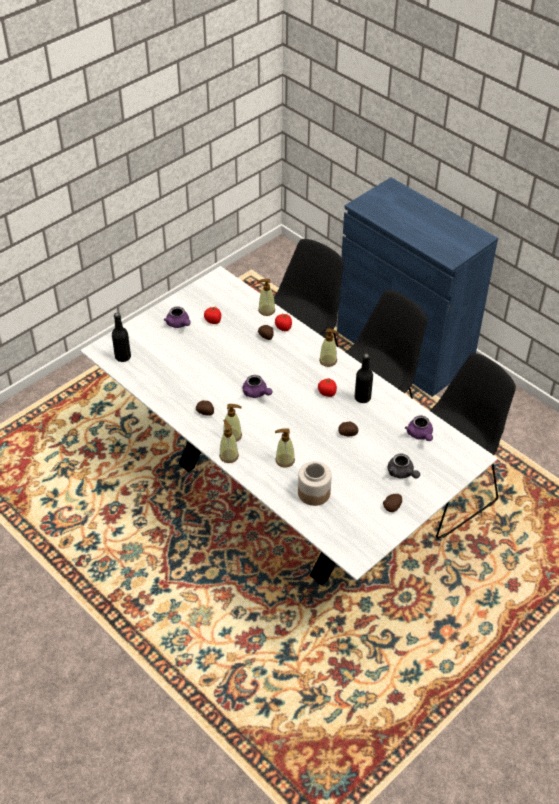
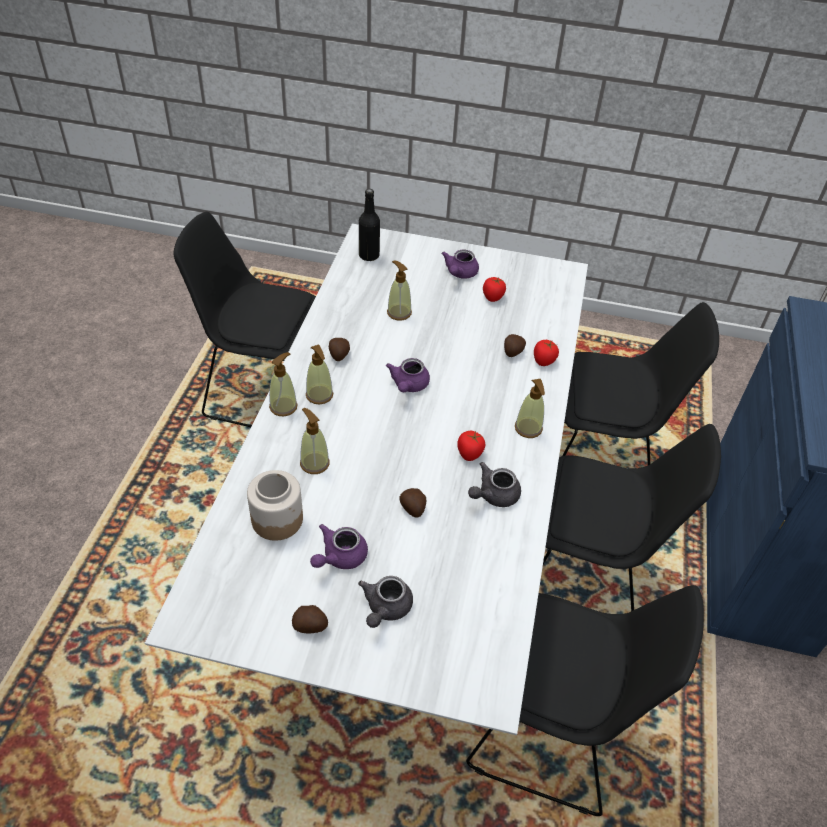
camera: 55 degrees right, 0 degrees up
(86, 511) = (263, 391): none -> black chair
(266, 310) = (557, 333): soap dispenser -> soap dispenser (399, 312)
(362, 398) = (493, 495): black bottle -> grey teapot
(420, 435) = (479, 598): purple teapot -> purple teapot (339, 557)

